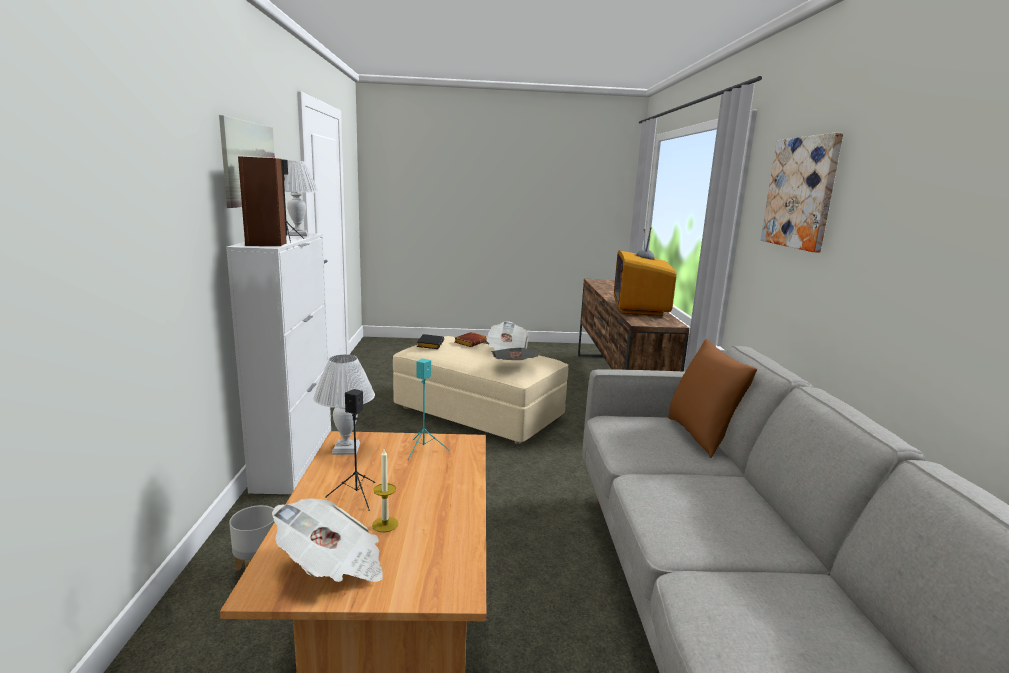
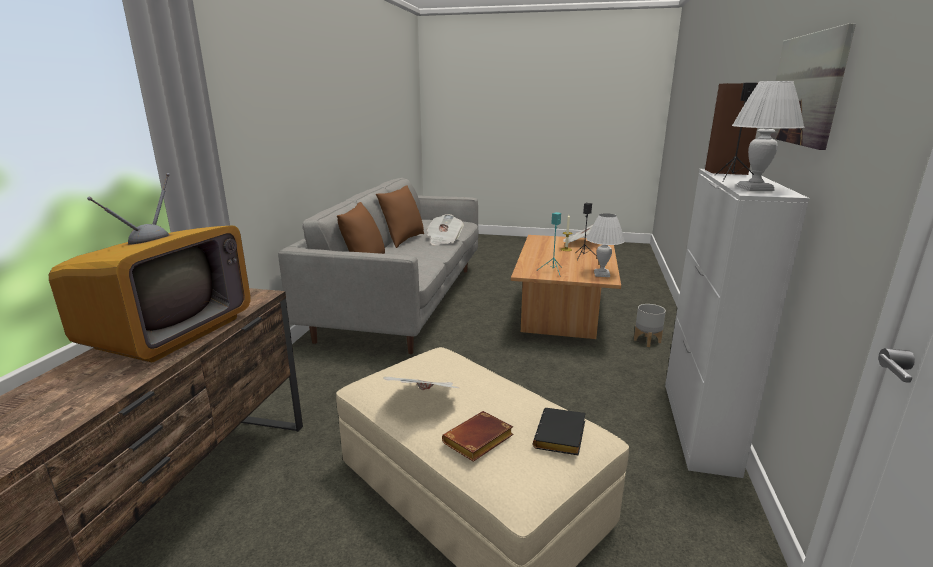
camera: 165 degrees left, 5 degrees up
(514, 367) = (438, 360): newspaper -> newspaper (444, 240)
(769, 526) = (402, 240): none -> brown pillow
(801, 193) = (250, 95): picture -> none

